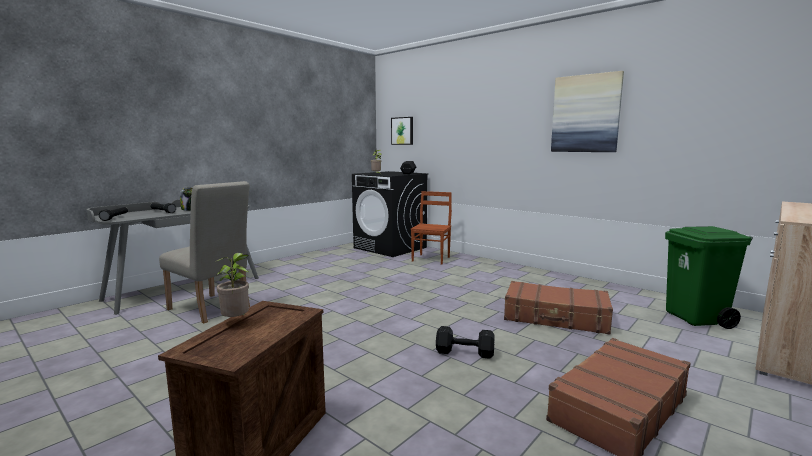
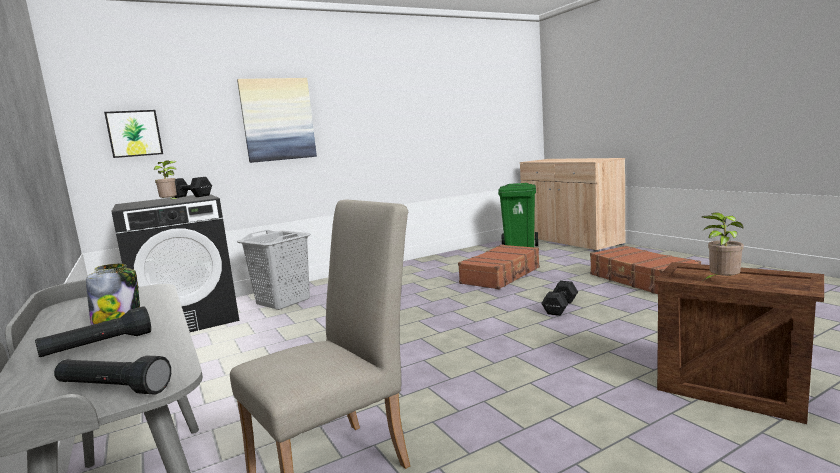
camera: 70 degrees left, 0 degrees up
(431, 259) = (283, 301): brown chair -> grey laundry basket
(585, 114) = (395, 107): picture -> picture (278, 119)

